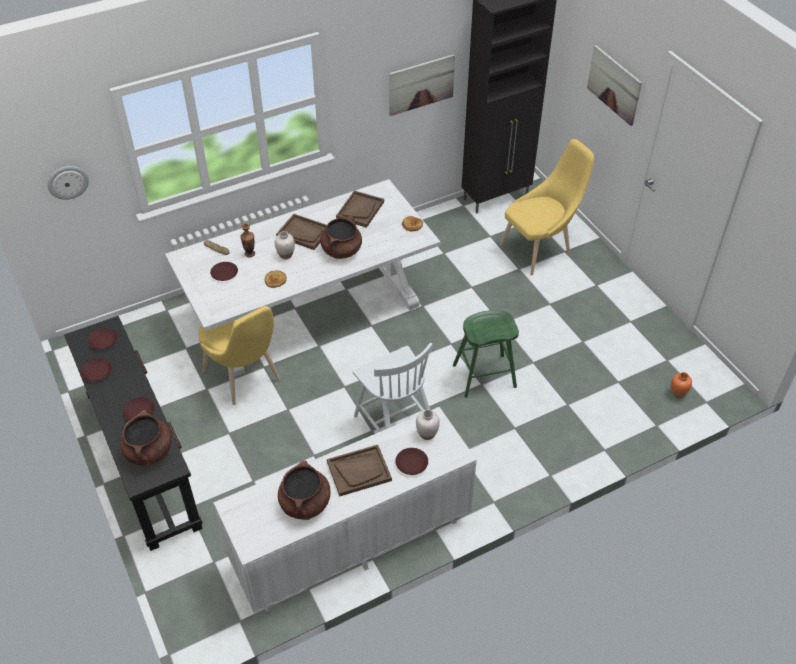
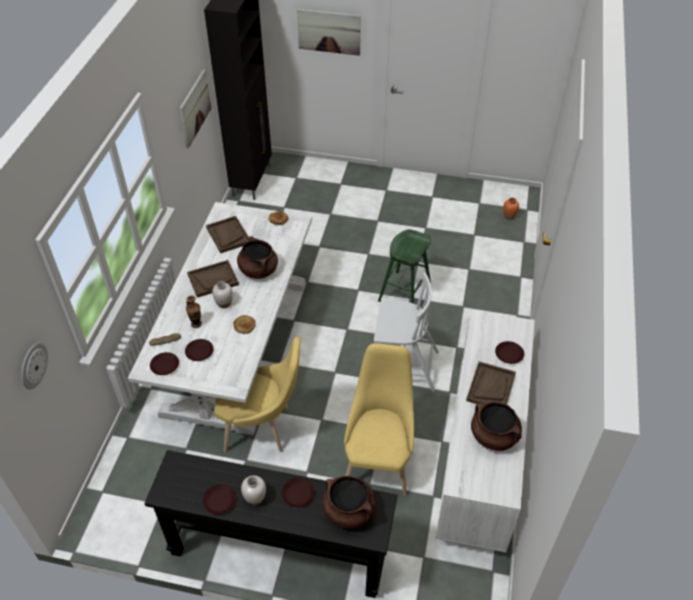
camera: 50 degrees left, 0 degrees up
(103, 340) = (186, 476): brown plate -> brown plate (165, 365)
(427, 434) = (490, 331): white vase -> white vase (255, 498)
(539, 249) = (325, 193): yellow chair -> yellow chair (378, 460)

